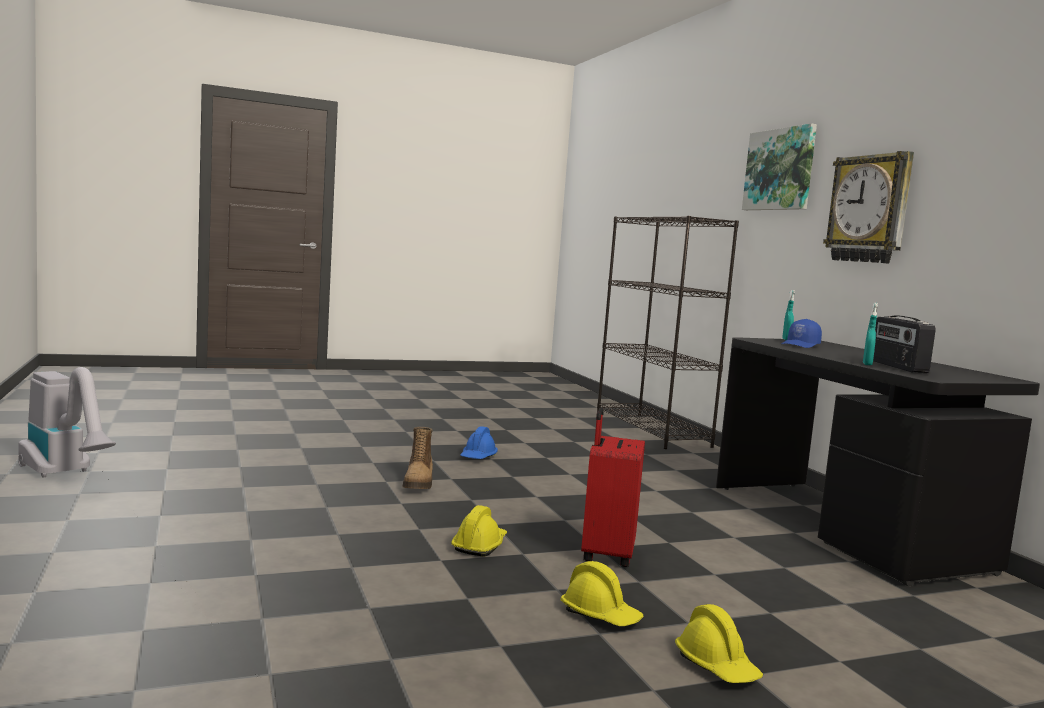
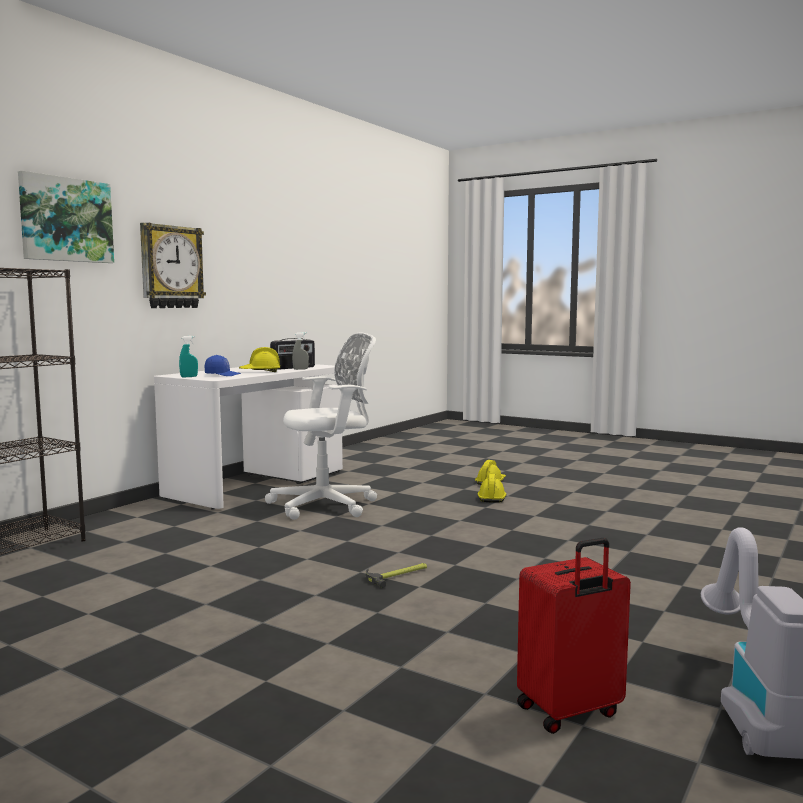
camera: 125 degrees left, 0 degrees up
(419, 483) = (398, 575): boot -> hammer
(478, 457) = (264, 585): blue hard hat -> none
(479, 545) = (472, 529): yellow hard hat -> yellow hard hat (260, 371)
(606, 554) = (419, 509): red suitcase -> red suitcase (570, 712)
(684, 525) = (328, 505): none -> white office chair
(844, 527) = (257, 483): black desk -> white desk
(867, 364) = (300, 369): turquoise spray bottle -> grey spray bottle

